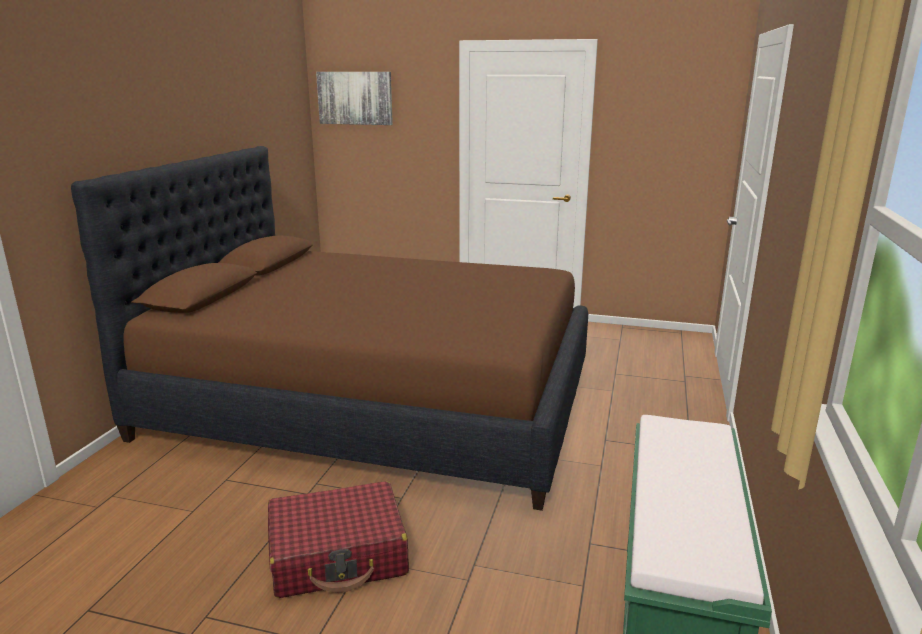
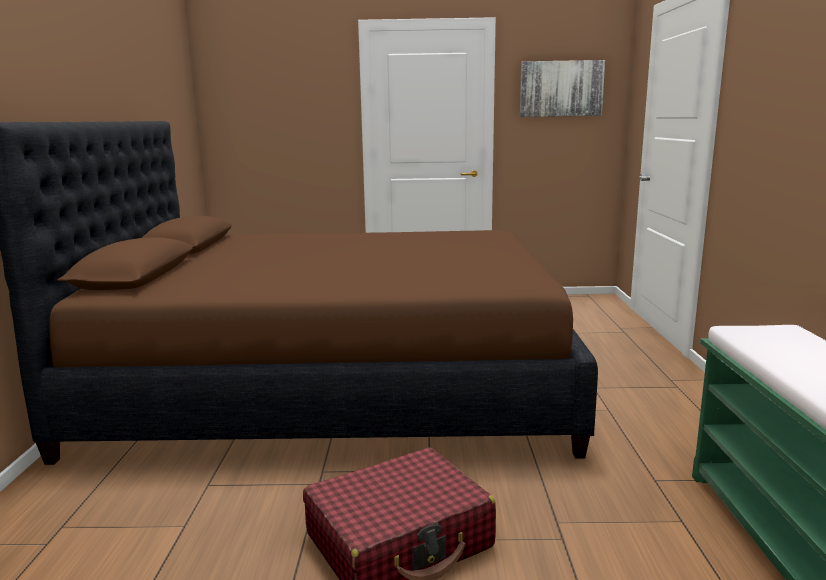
camera: 15 degrees left, 5 degrees down
(355, 98) = (246, 81): picture -> picture (561, 89)

